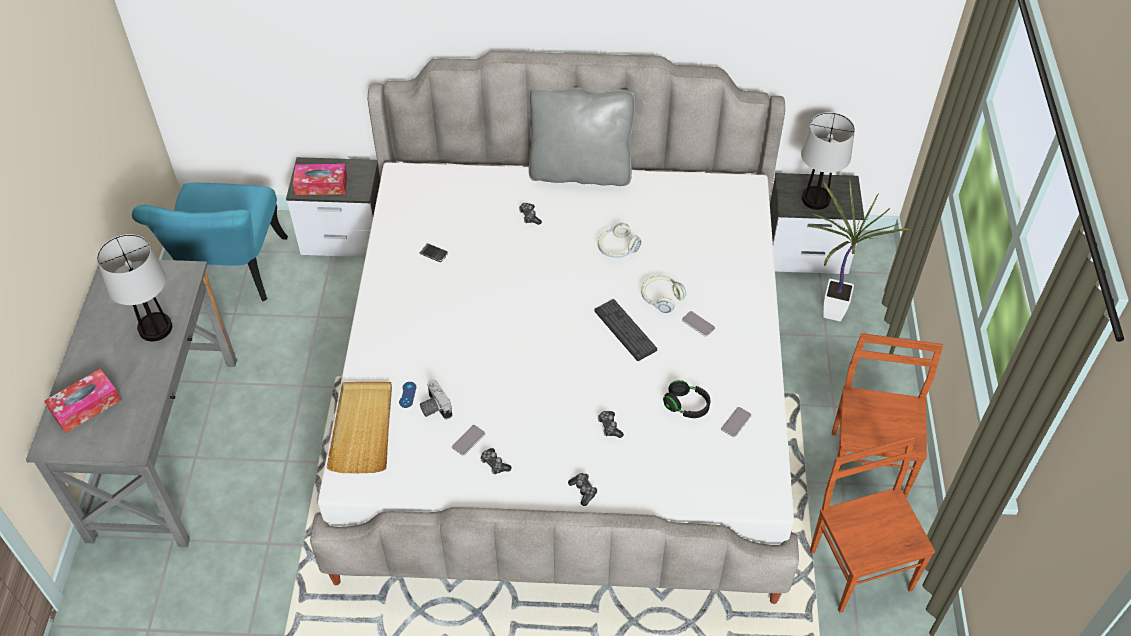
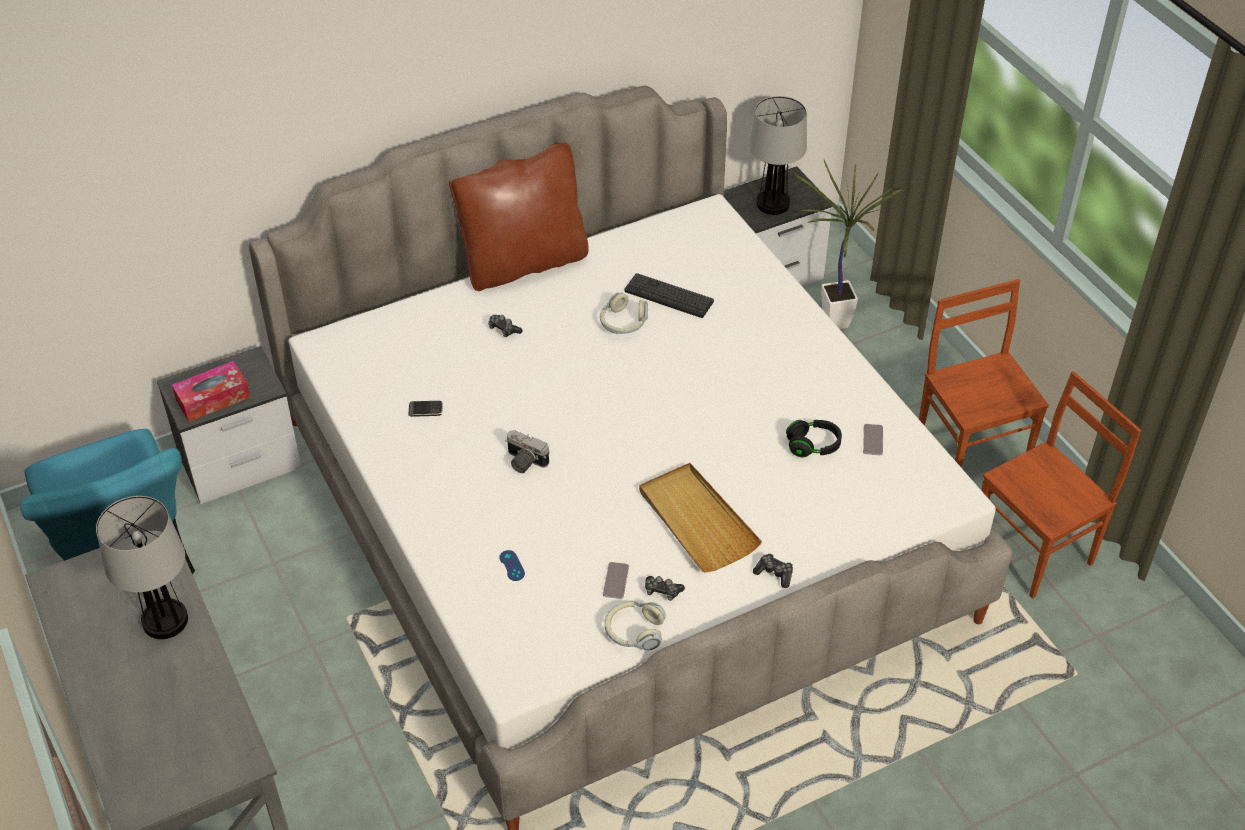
camera: 30 degrees left, 5 degrees down
(86, 406) = (146, 744): tissue box -> none
(363, 428) = (489, 622): beige tray -> beige tray (696, 520)
(434, 407) = (552, 565): camera -> camera (524, 462)
(580, 171) = (523, 263): grey pillow -> brown pillow
(609, 427) = (752, 500): game controller -> none
(625, 330) = (695, 400): keyboard -> keyboard (668, 296)
(661, 297) = (707, 353): headphones -> headphones (634, 631)
(698, 324) = (764, 363): phone -> none
(861, 568) = (1034, 551): brown chair -> brown chair turned 105 degrees clockwise

